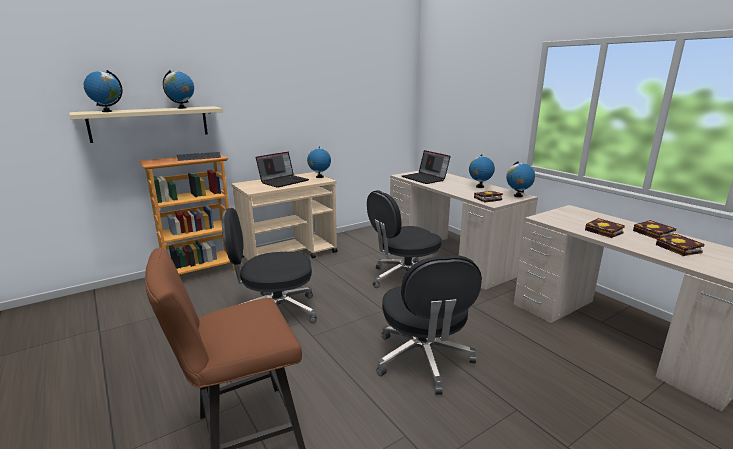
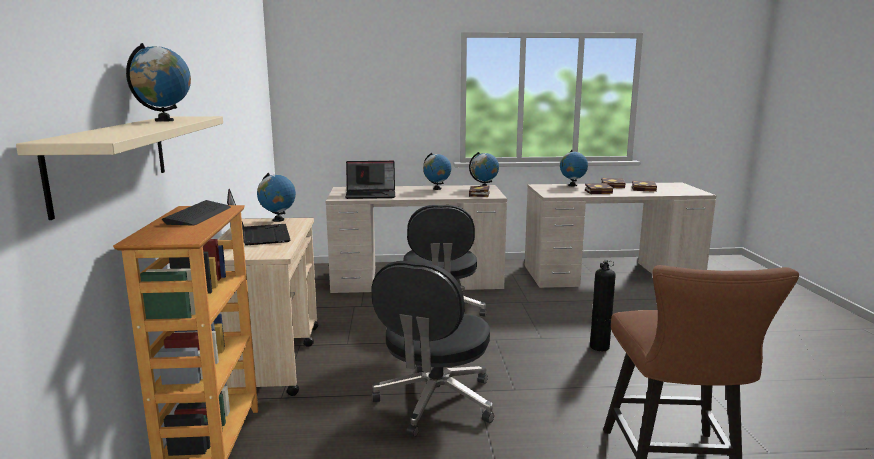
camera: 60 degrees left, 5 degrees down
(107, 111) = (111, 134): globe -> globe (572, 185)
(423, 360) = (599, 346): black office chair -> fire extinguisher

